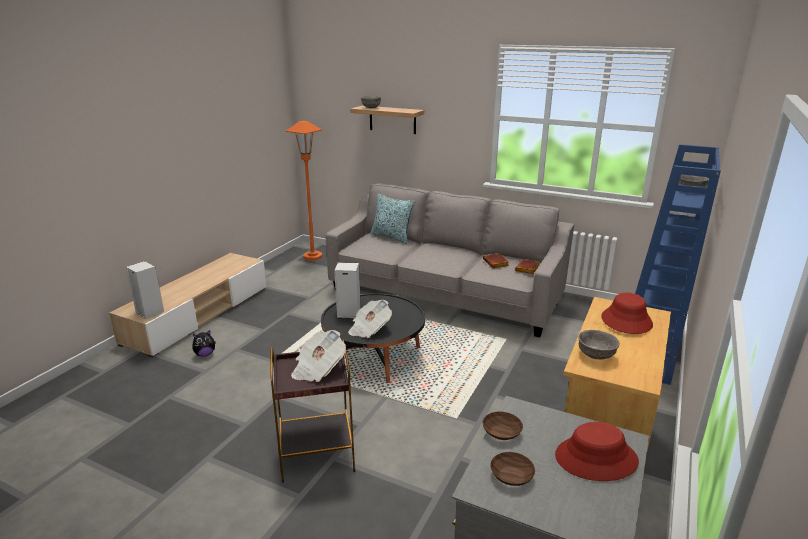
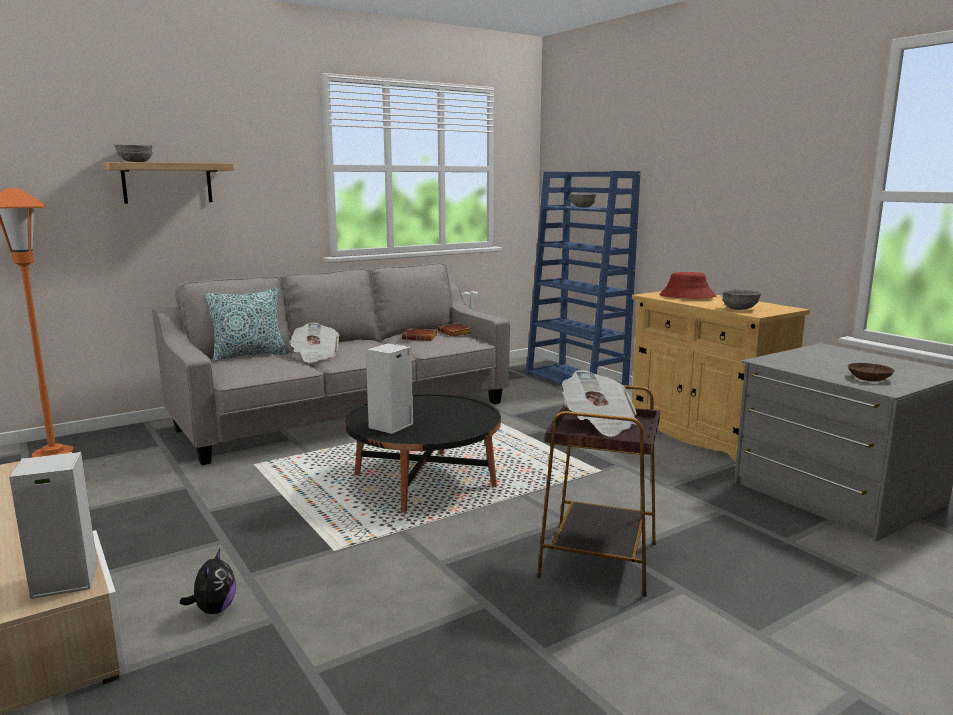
camera: 60 degrees left, 10 degrees down
(369, 329) = (452, 424): newspaper -> newspaper (315, 356)
(500, 432) = (802, 370): brown bowl -> none
(596, 459) = (849, 357): red hat -> none

